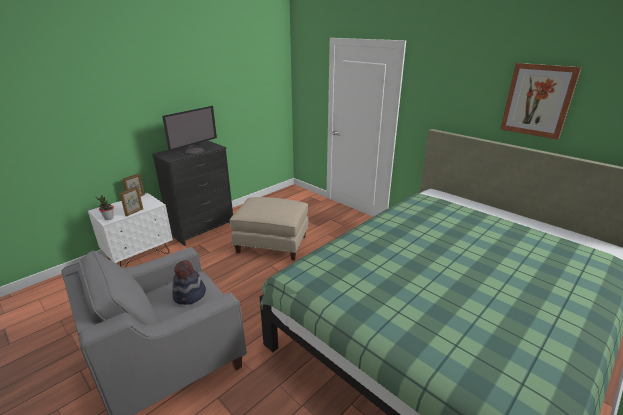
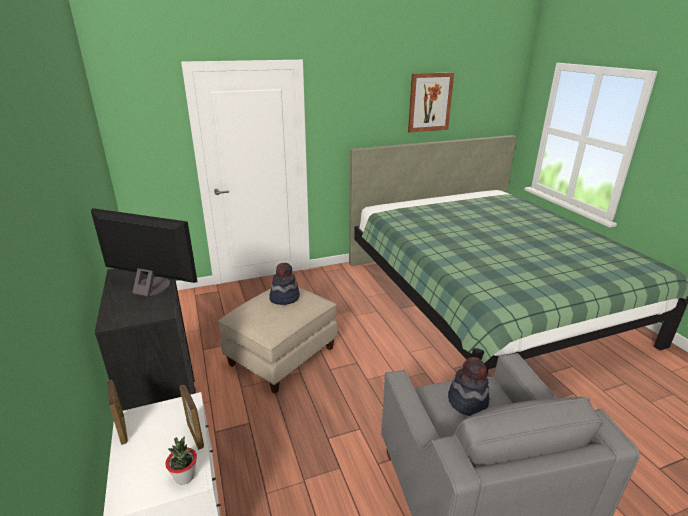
camera: 65 degrees left, 0 degrees up
(194, 151) = (151, 287): monitor -> monitor turned 45 degrees counterclockwise
(277, 204) = (284, 297): none -> hat

